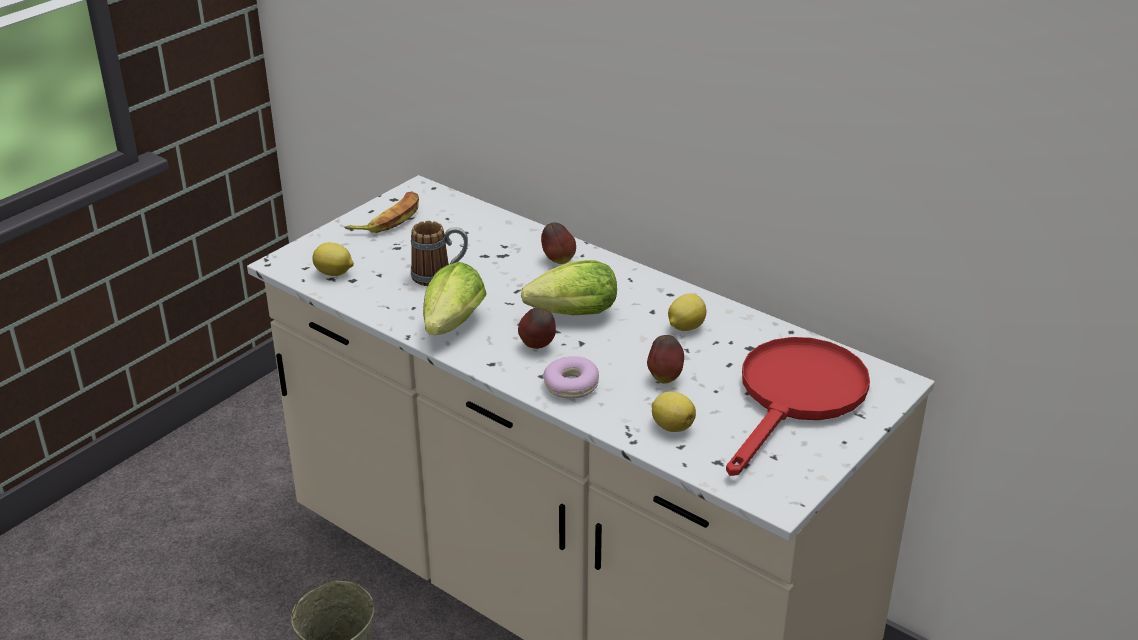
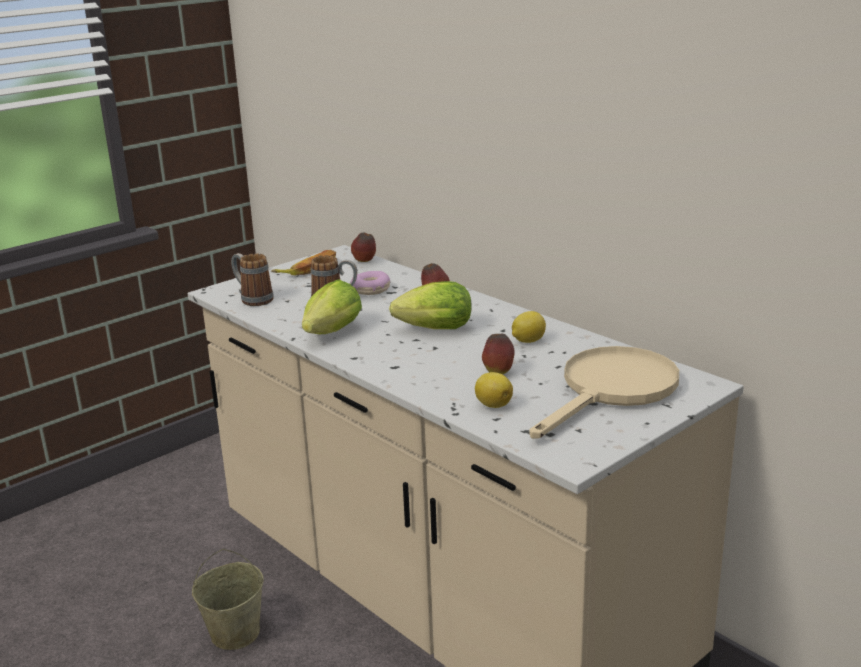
camera: 10 degrees right, 10 degrees down
(334, 273) = (252, 299): lemon -> mug
(538, 347) = (397, 348): apple -> apple (365, 262)
(571, 386) = (415, 374): donut -> donut (370, 290)
(796, 397) = (612, 390): red frying pan -> beige frying pan

